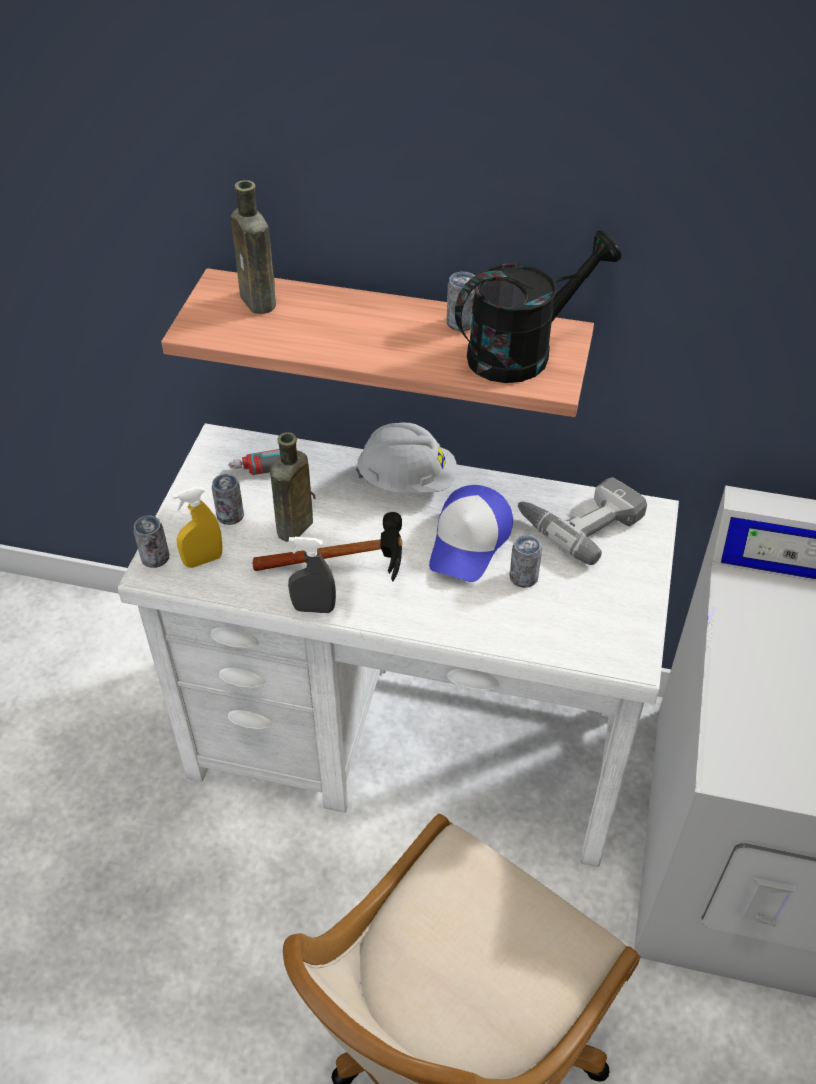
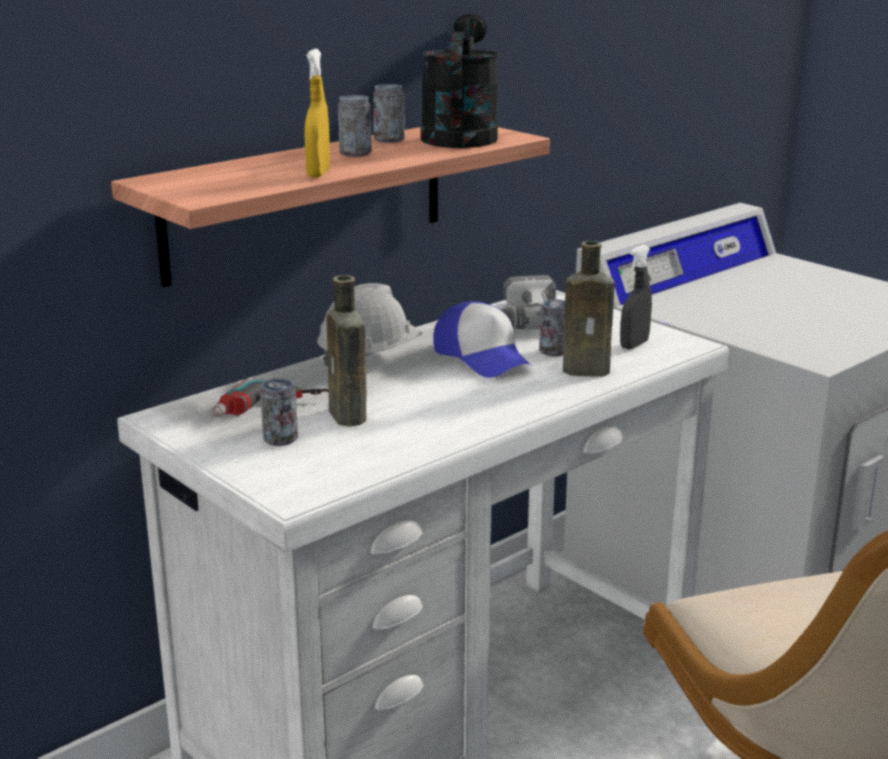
camera: 55 degrees left, 25 degrees down
(155, 558) = (276, 491): can -> can (355, 153)
(203, 560) = (321, 468): yellow spray bottle -> yellow spray bottle (318, 174)
(259, 302) = (215, 175): brown bottle -> brown bottle (589, 371)
(314, 608) = (468, 436): grey spray bottle -> grey spray bottle (634, 345)
(350, 570) = (442, 408): hammer -> none

